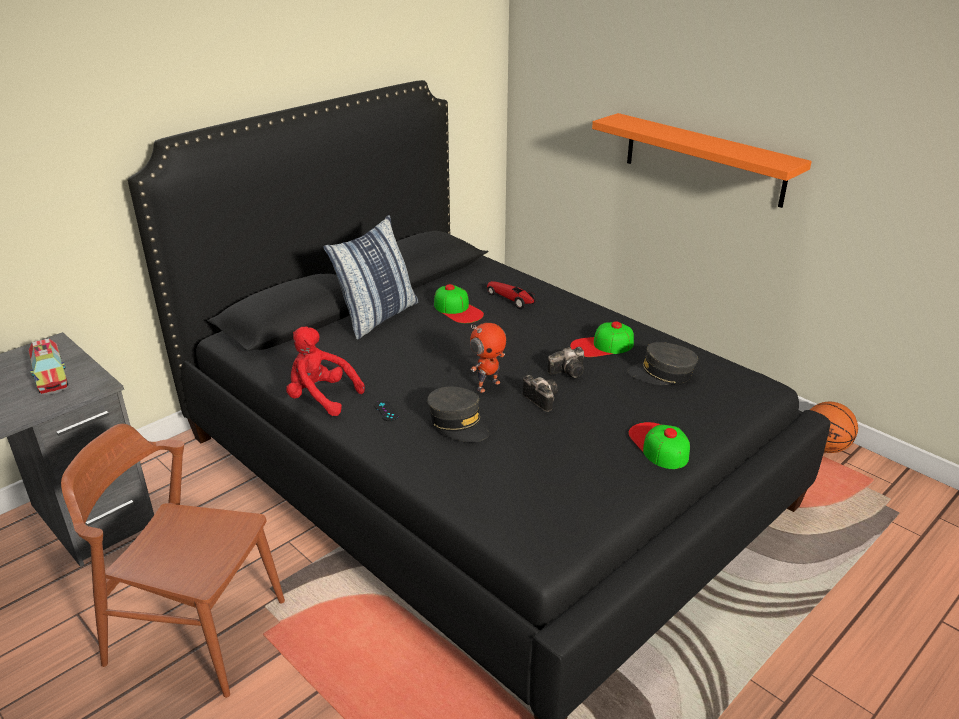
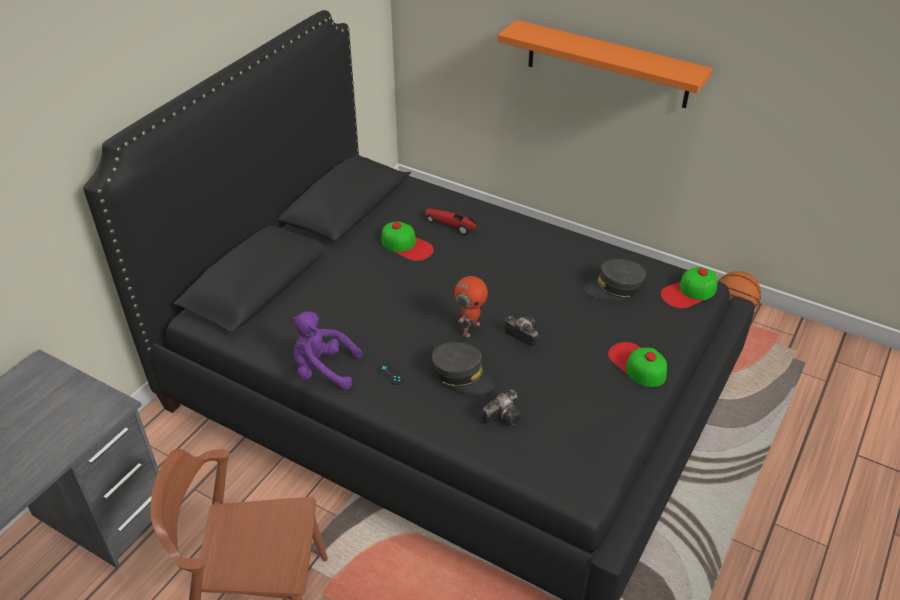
camera: 15 degrees left, 10 degrees up
(51, 376) = (60, 405): toy truck -> none
(321, 397) = (323, 370): red plush toy -> purple plush toy
(377, 317) = (334, 266): pillow -> none
(569, 371) = (535, 299): camera -> camera (504, 415)
(602, 346) = (553, 265): cap -> cap (689, 292)

